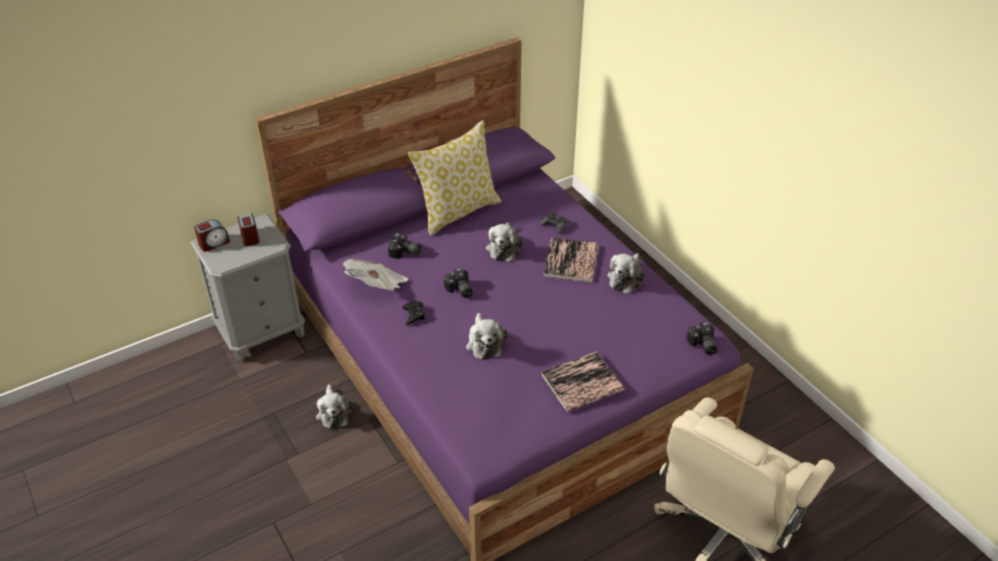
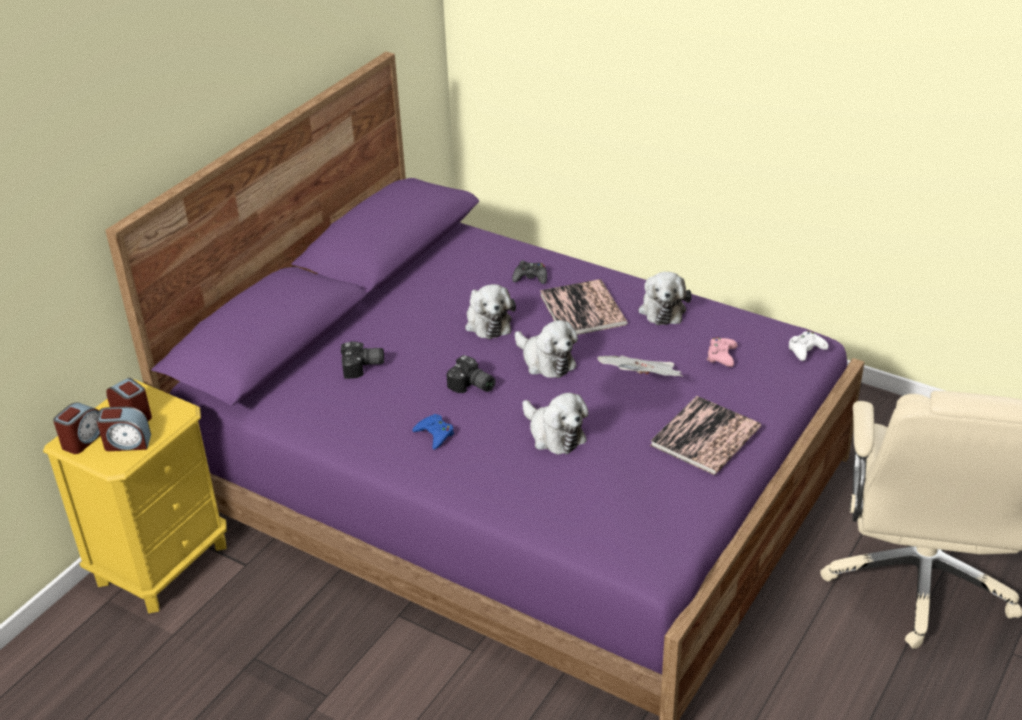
camera: 25 degrees left, 5 degrees down
(234, 254) = (127, 443): none -> alarm clock
(262, 332) = (162, 563): grey nightstand -> yellow nightstand
(333, 413) = (340, 625): plush toy -> plush toy (546, 361)
(377, 286) = (358, 418): newspaper -> newspaper (642, 383)
(414, 315) = (435, 434): black game controller -> blue game controller
(458, 211) = (394, 299): pillow -> none
(638, 328) = (721, 356): none -> pink game controller
(702, 345) = (805, 350): camera -> white game controller

